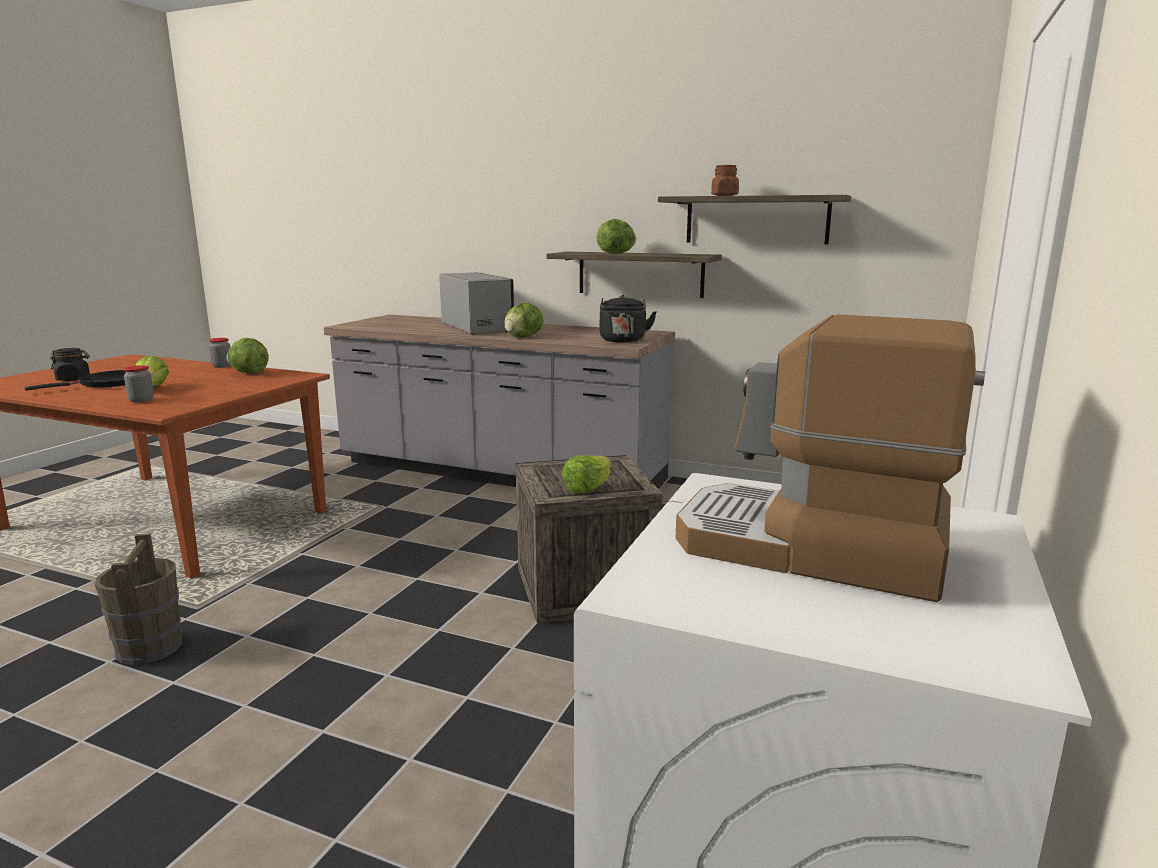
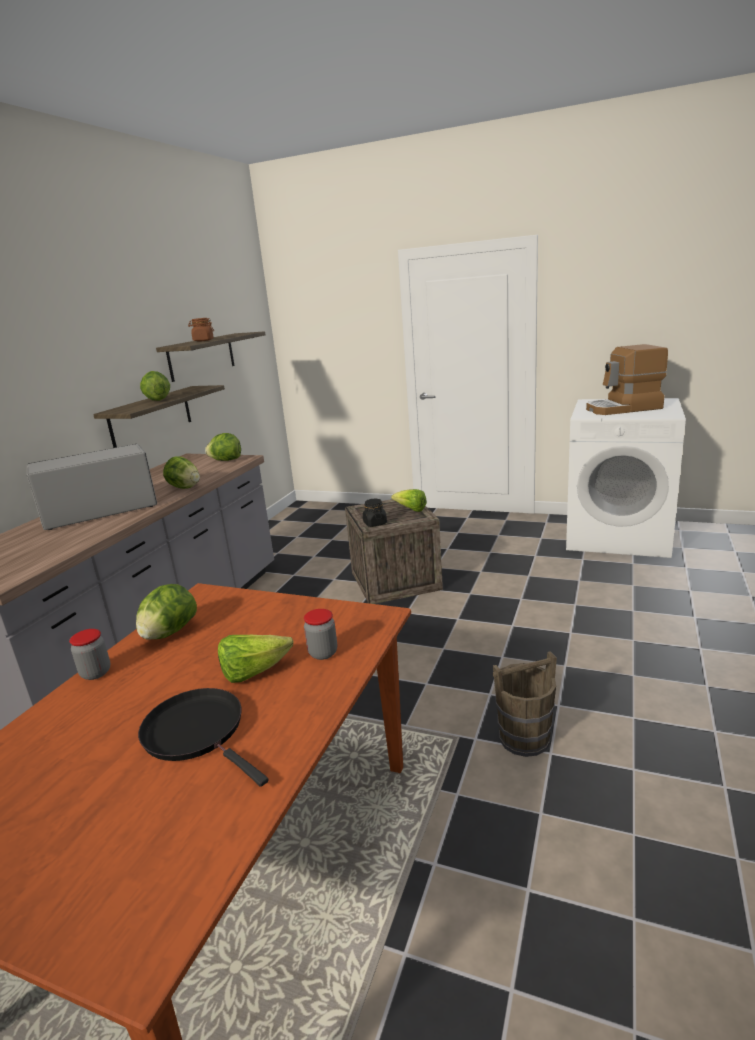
camera: 90 degrees left, 5 degrees up
(73, 379) = (135, 801): black jar -> black jar (375, 523)
(623, 341) = (226, 460): black kettle -> lettuce
(810, 548) = (624, 408): coffee machine -> coffee machine turned 60 degrees clockwise

